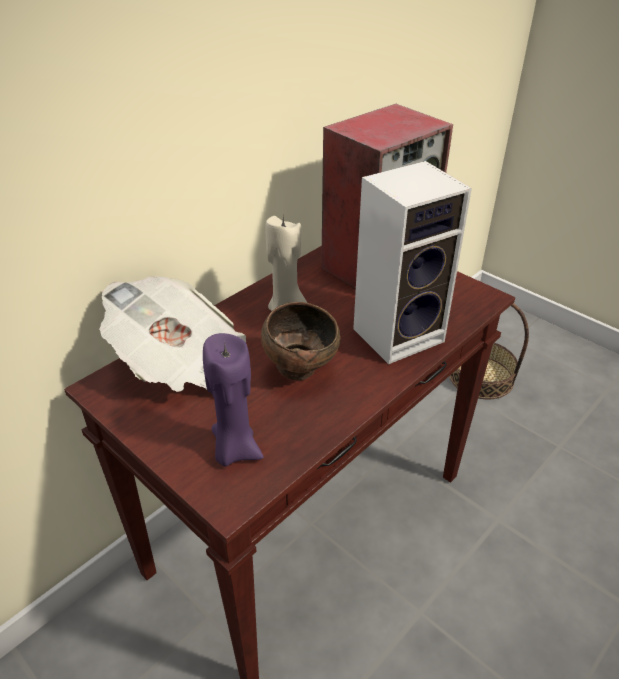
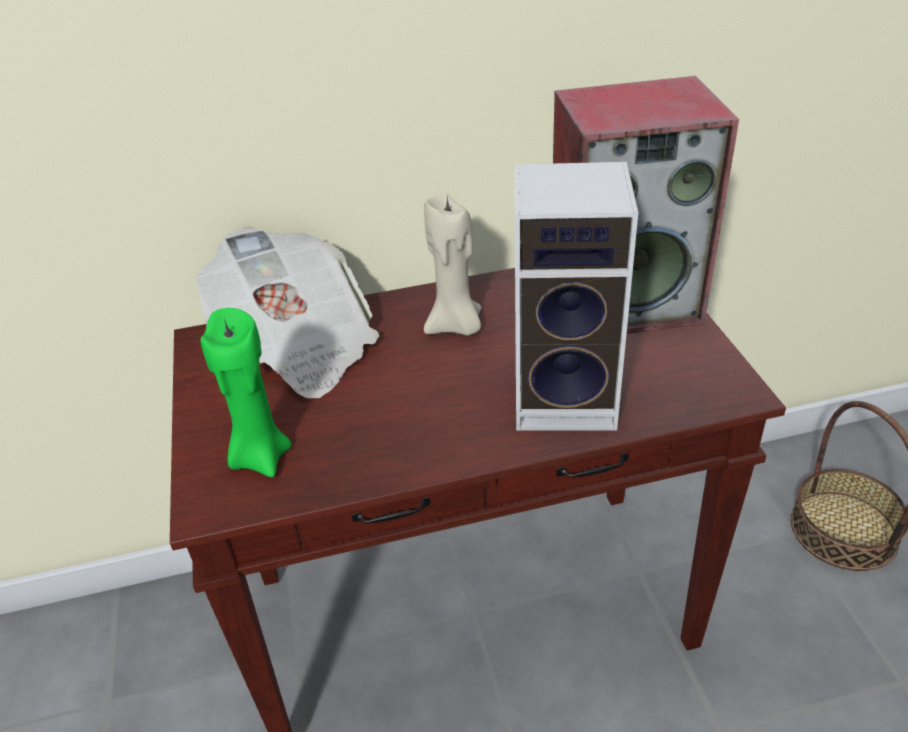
camera: 35 degrees right, 0 degrees up
(234, 450) = (260, 456): purple candle -> green candle
(301, 370) = (408, 398): brown bowl -> none

